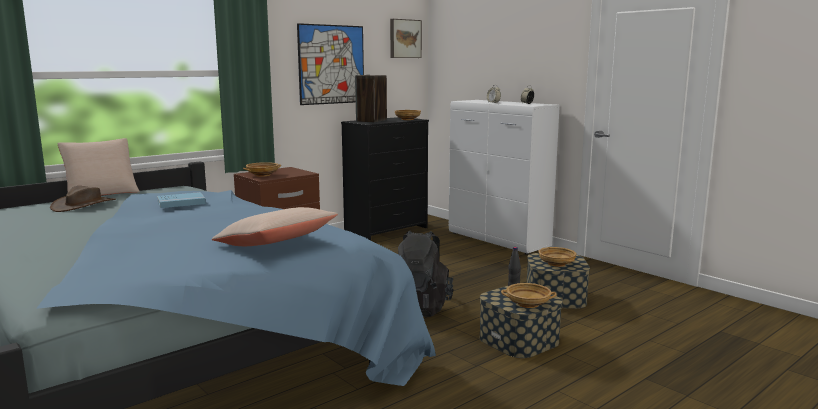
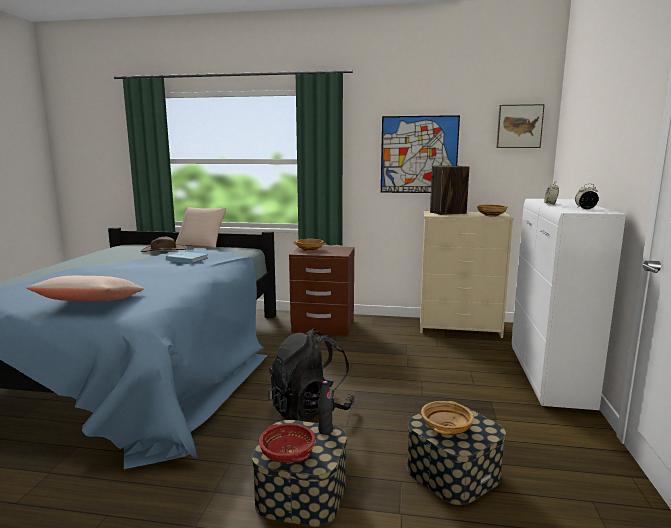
camera: 50 degrees right, 0 degrees up
(386, 230) = (460, 327): black dresser -> beige dresser
(527, 304) = (287, 454): beige bowl -> red bowl

